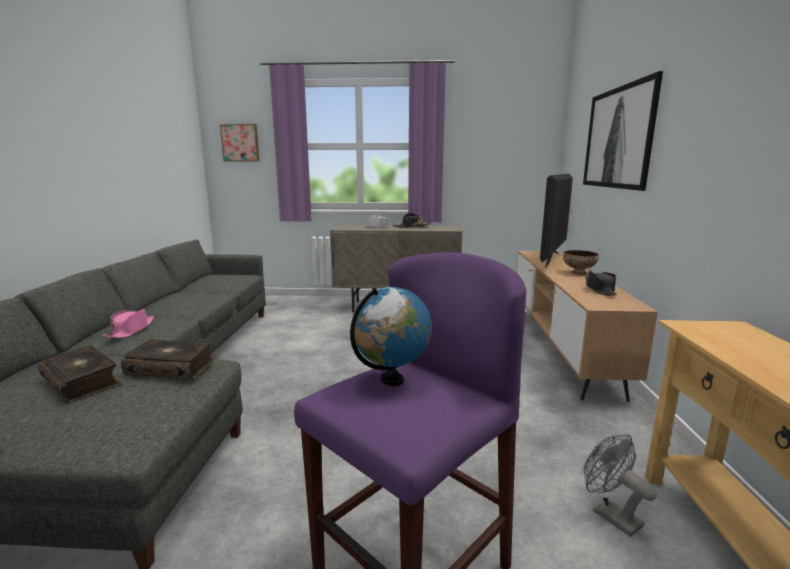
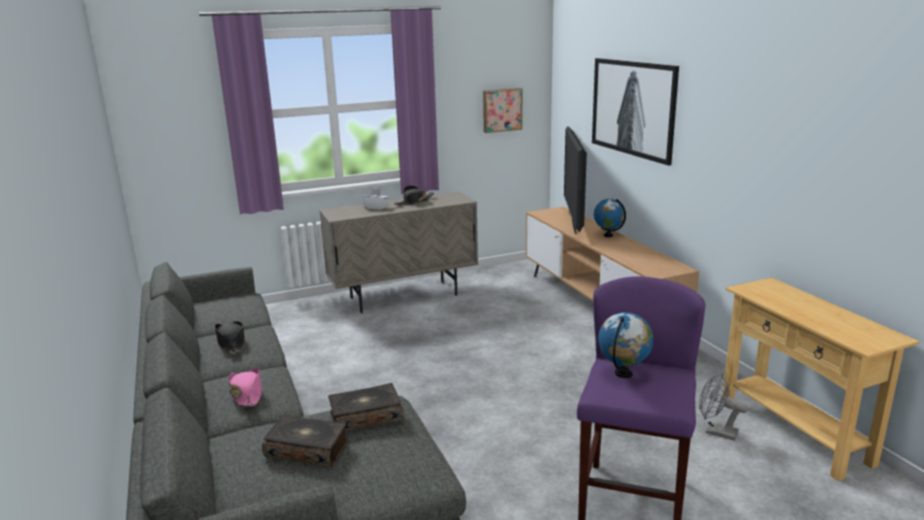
camera: 25 degrees left, 5 degrees up
(240, 143) = (170, 117): picture -> picture (501, 110)
(578, 272) = (608, 235): bowl -> globe
(600, 289) = (642, 254): black hat -> black hat (231, 342)

